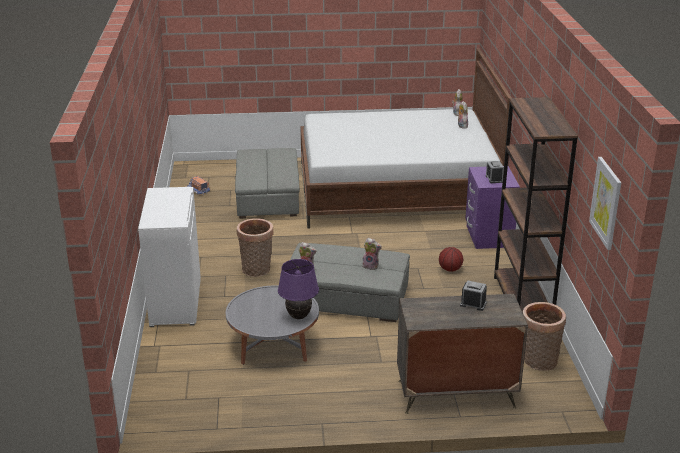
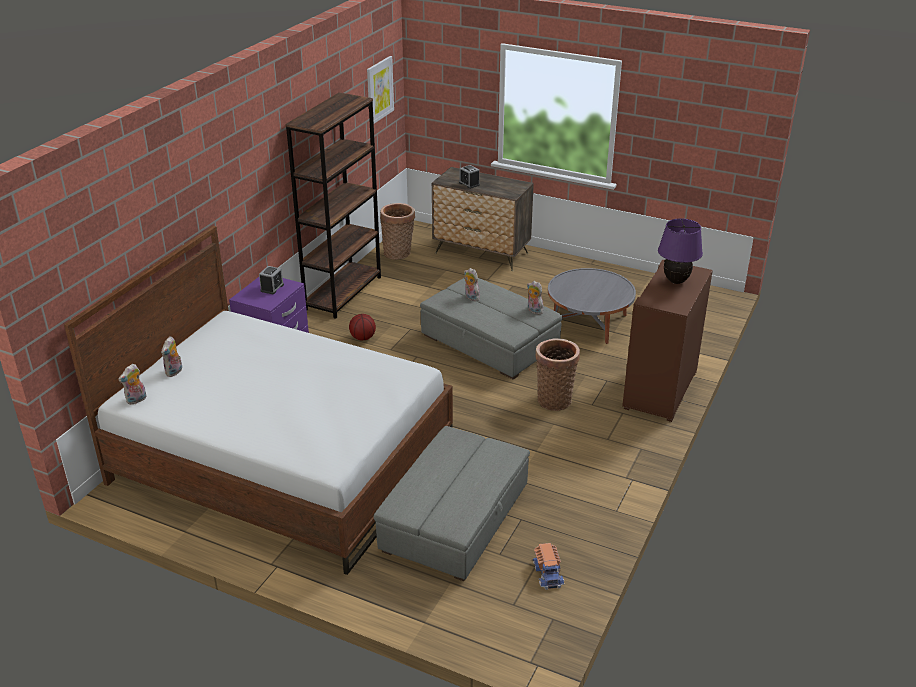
camera: 150 degrees left, 5 degrees up
(175, 302) = (661, 390): white cabinet -> brown cabinet
(298, 316) = (572, 279): purple table lamp -> purple table lamp (676, 281)

